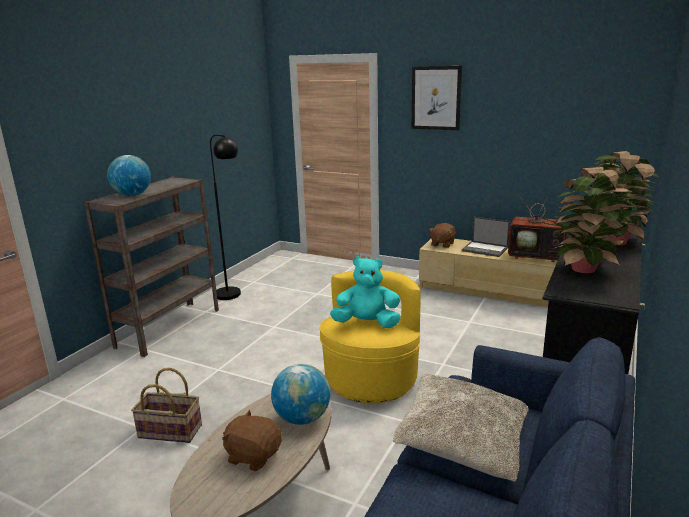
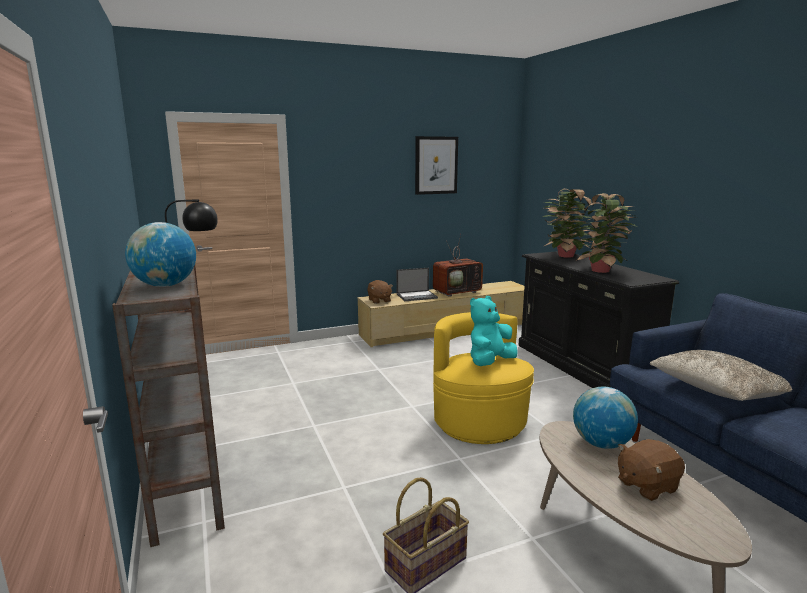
camera: 50 degrees left, 5 degrees down
(436, 98) = (351, 161): picture -> picture (436, 165)

